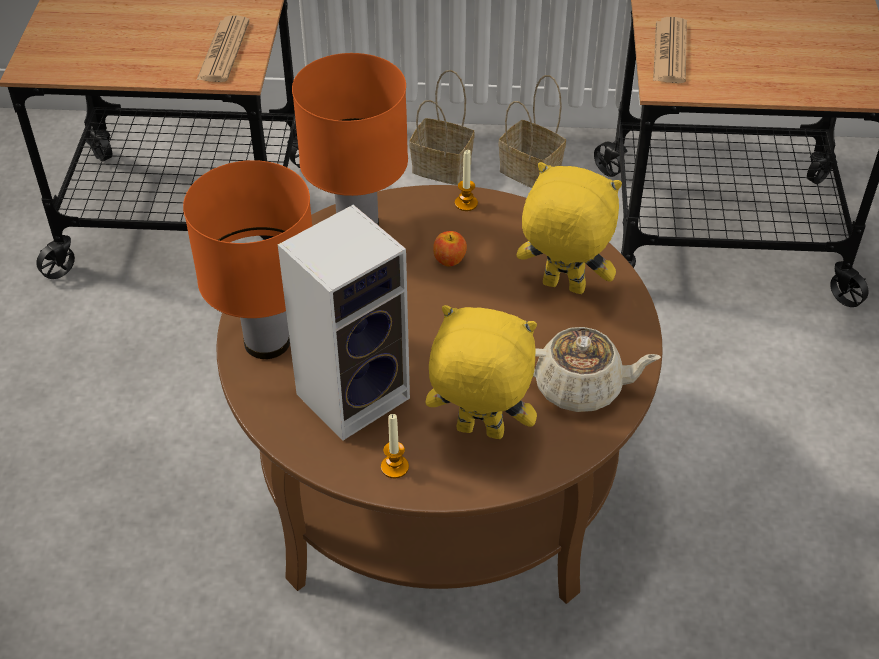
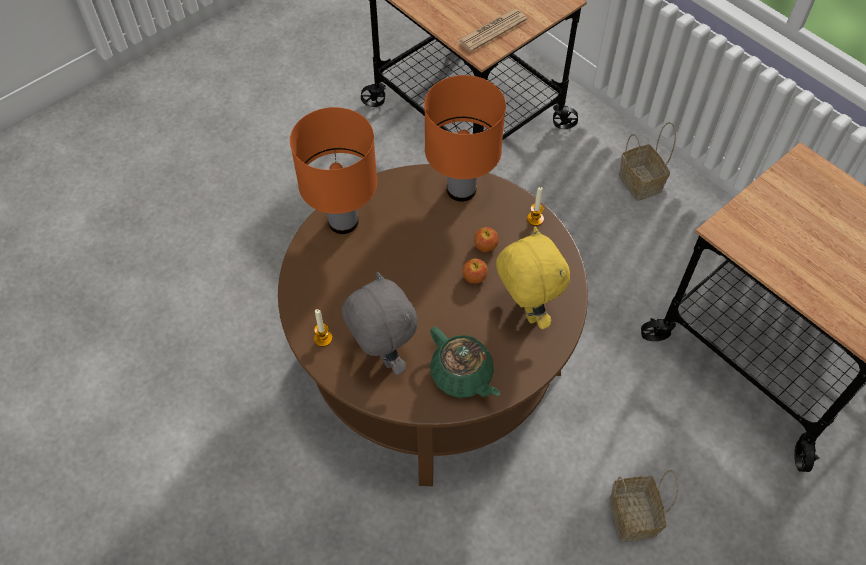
camera: 45 degrees right, 10 degrees up
(355, 393) = (351, 283): speaker -> none
(476, 294) = (474, 277): none -> apple
(478, 433) = (382, 355): yellow plush toy -> grey plush toy
(528, 171) = (690, 222): basket -> basket (631, 514)
(580, 388) = (462, 376): beige teapot -> green teapot
(670, 52) = (760, 210): newspaper -> none

